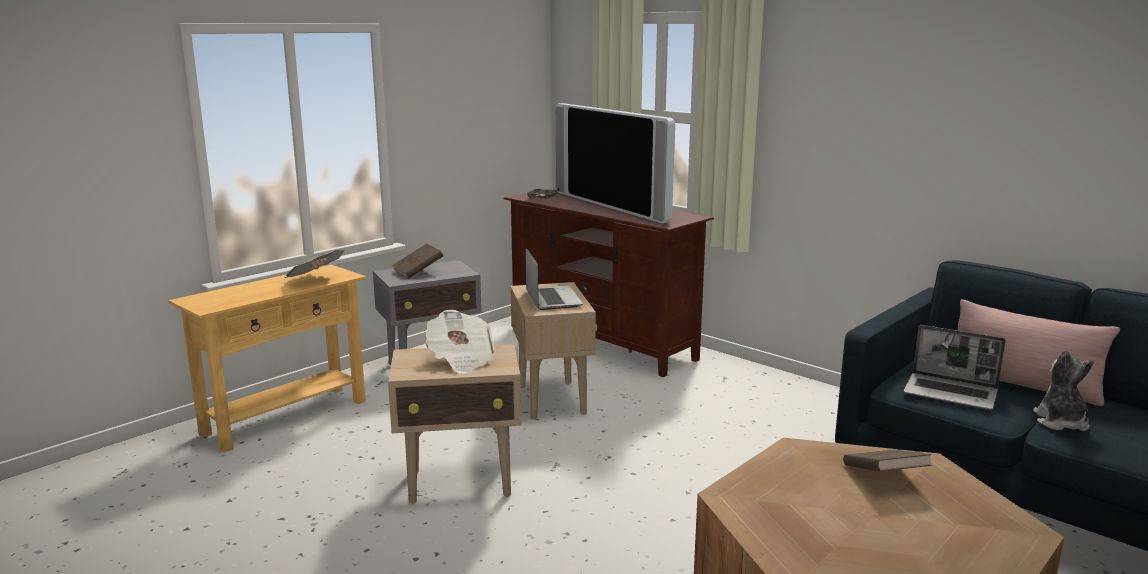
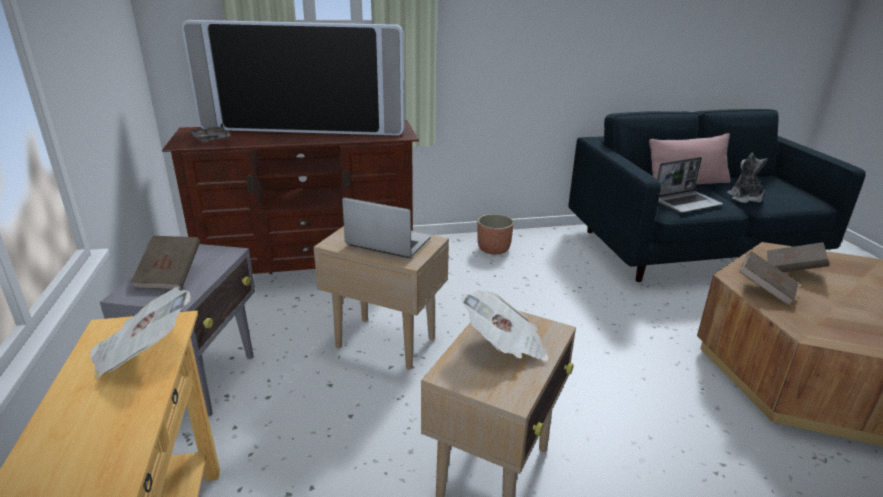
camera: 55 degrees left, 10 degrees up
(780, 392) = (493, 249): none -> planter
(794, 466) = (765, 290): none -> brown book
(1061, 423) = (744, 198): plush toy -> plush toy turned 45 degrees clockwise

